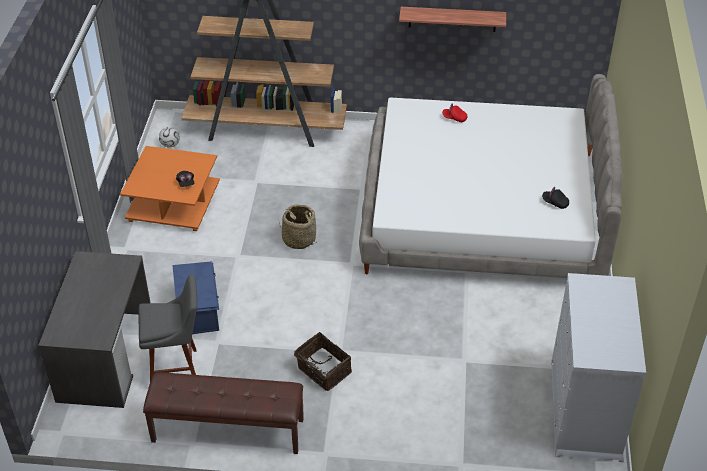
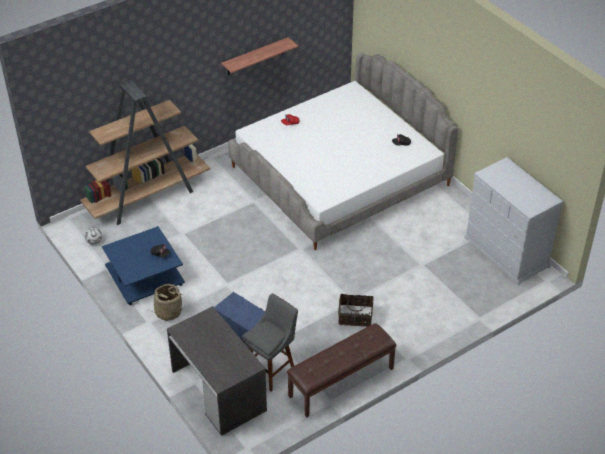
camera: 40 degrees left, 0 degrees up
(175, 203) = (145, 276): orange coffee table -> blue coffee table
(299, 239) = (252, 253): basket -> basket (168, 312)

